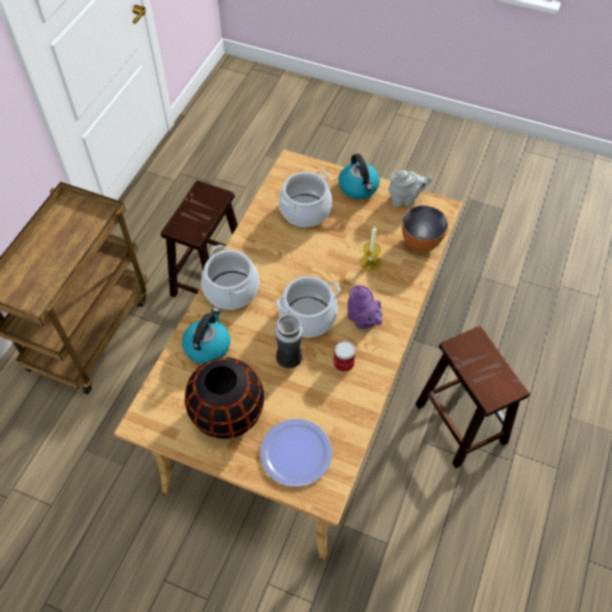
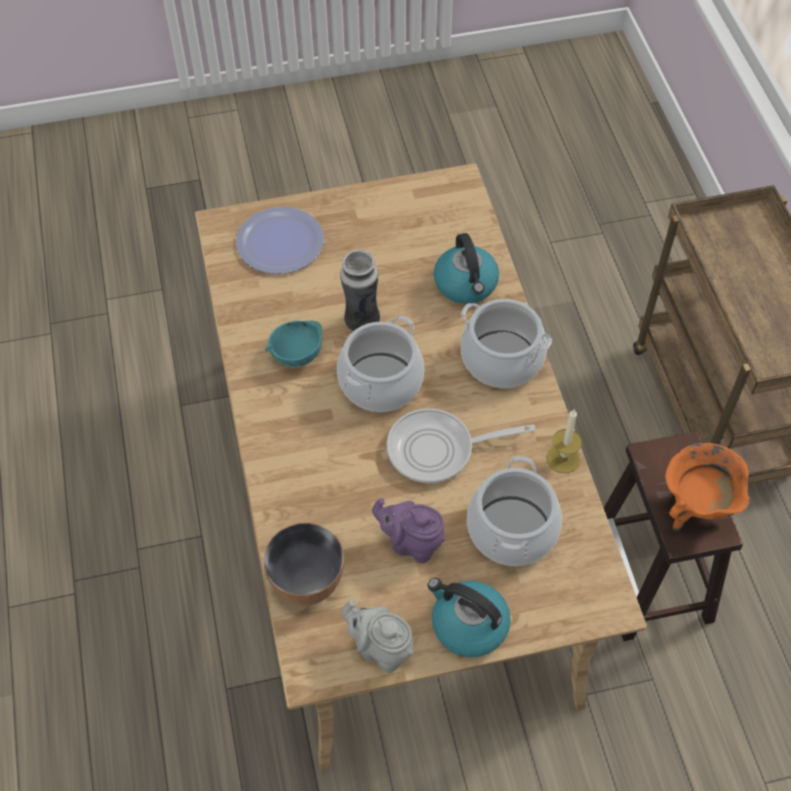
camera: 145 degrees right, 0 degrees up
(199, 203) = (696, 507): none -> orange cooking pot
(228, 413) = (380, 237): black vase -> none
(308, 264) = (438, 450): none -> frying pan
(343, 363) = (296, 354): can -> turquoise bowl
(363, 320) = (309, 417): purple teapot -> purple teapot (411, 543)
(370, 262) = (358, 505): candle -> candle (563, 458)
(405, 199) = (381, 649): grey teapot -> grey teapot turned 75 degrees clockwise
(459, 422) = (166, 590): brown stool -> none

